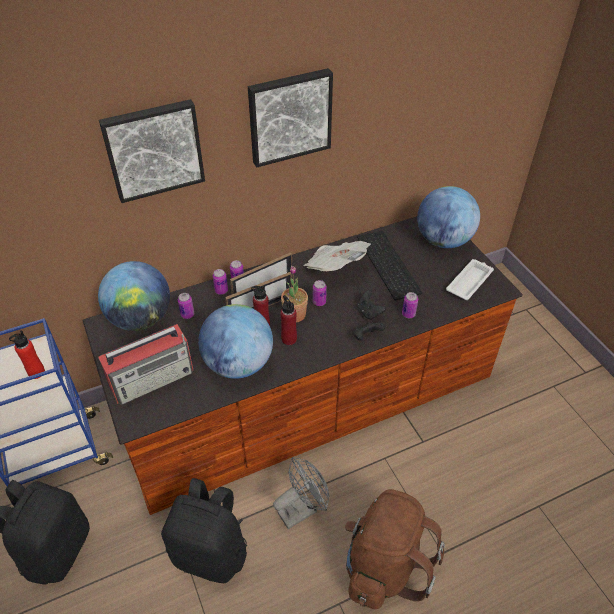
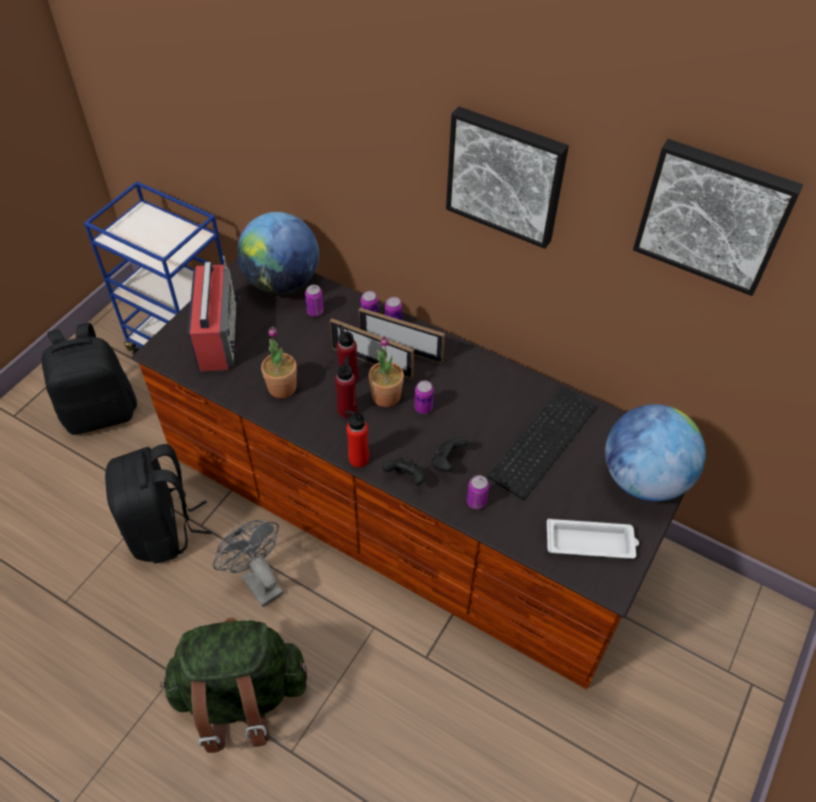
camera: 55 degrees right, 5 degrees up
(36, 372) = (166, 254): red bottle -> red bottle (358, 458)
(153, 149) = (345, 115): picture -> picture (714, 215)
(153, 378) = (217, 335): radio -> radio turned 120 degrees counterclockwise
(238, 364) = (282, 387): globe -> potted plant
(302, 509) = (257, 580): grey fan -> grey fan turned 150 degrees counterclockwise
(335, 267) = (491, 394): newspaper -> none
(384, 565) = (241, 696): brown backpack -> green backpack

